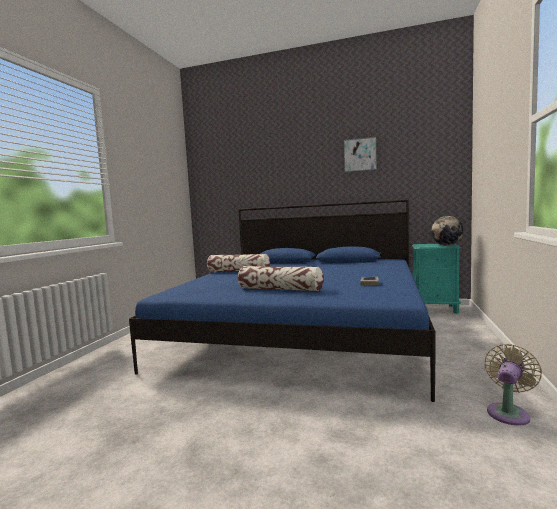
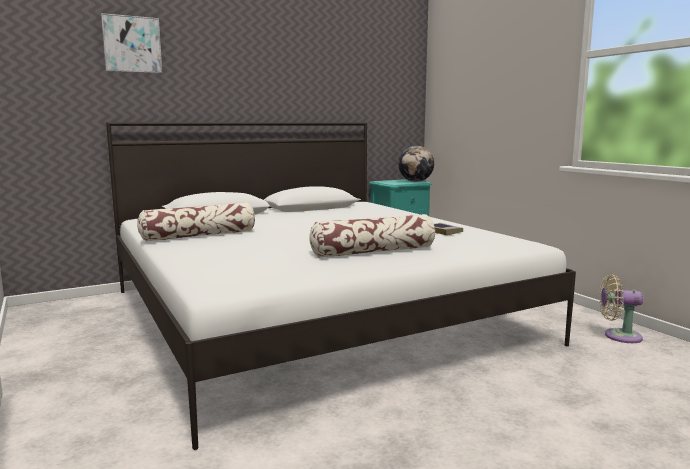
camera: 45 degrees left, 5 degrees up
(302, 331) = (314, 315): blue bed -> white bed
(360, 155) = (309, 53): picture -> picture (132, 44)
(509, 412) = (618, 336): beige fan -> beige fan turned 75 degrees counterclockwise

